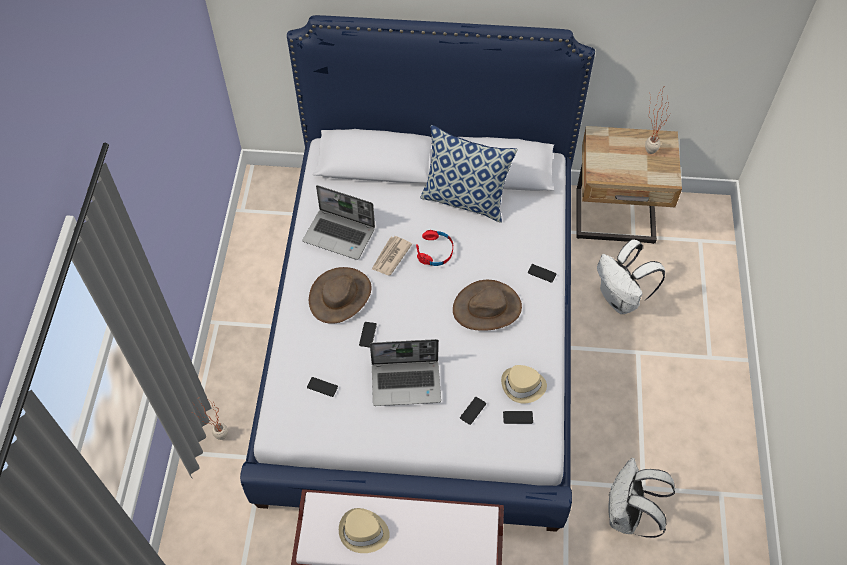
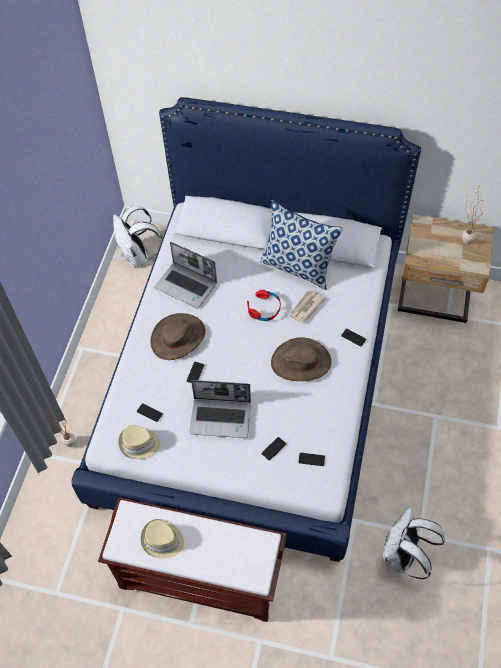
camera: 10 degrees right, 0 degrees up
(390, 257) = (226, 309): newspaper -> newspaper (305, 307)
(523, 386) = (320, 433): beige hat -> beige hat (139, 443)
(621, 299) = (428, 368): white backpack -> white backpack (138, 256)

